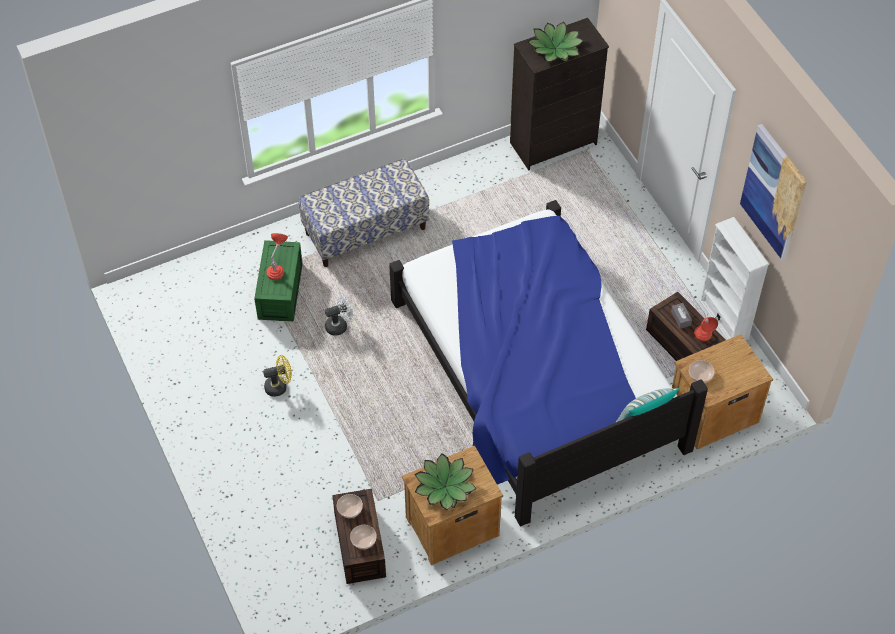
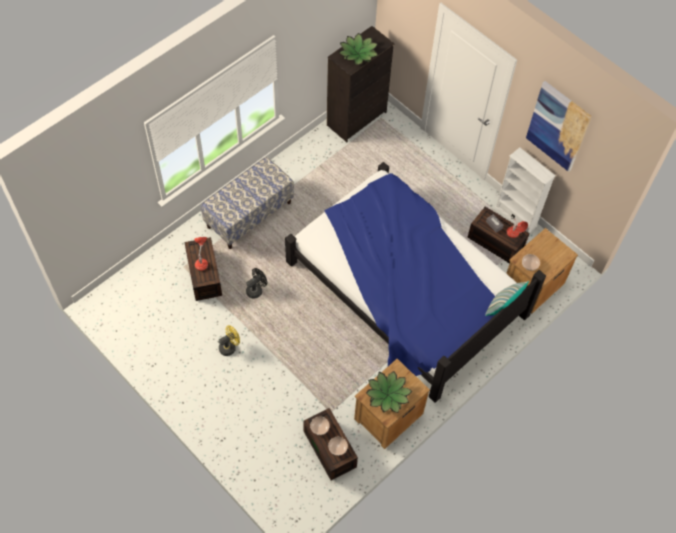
camera: 20 degrees left, 5 degrees up
(281, 292) = (205, 276): green storage box -> brown storage box
(339, 325) = (256, 290): white fan -> black fan

